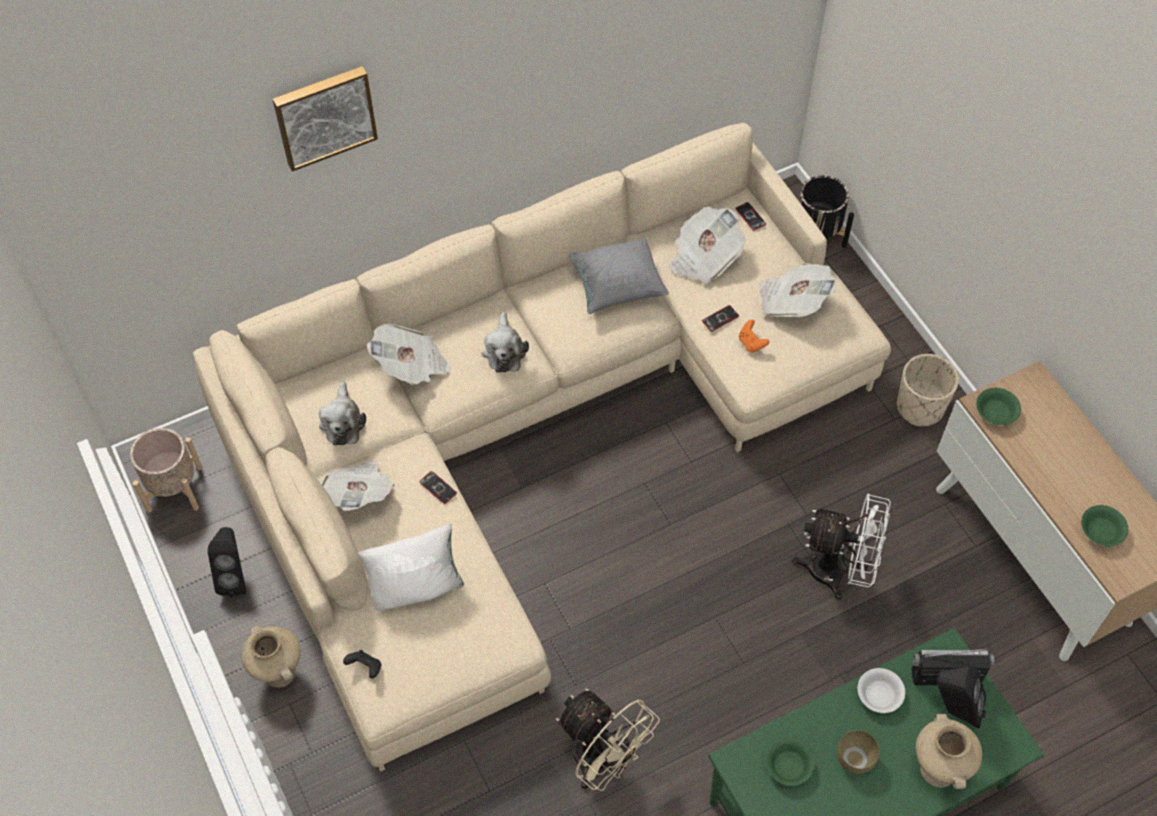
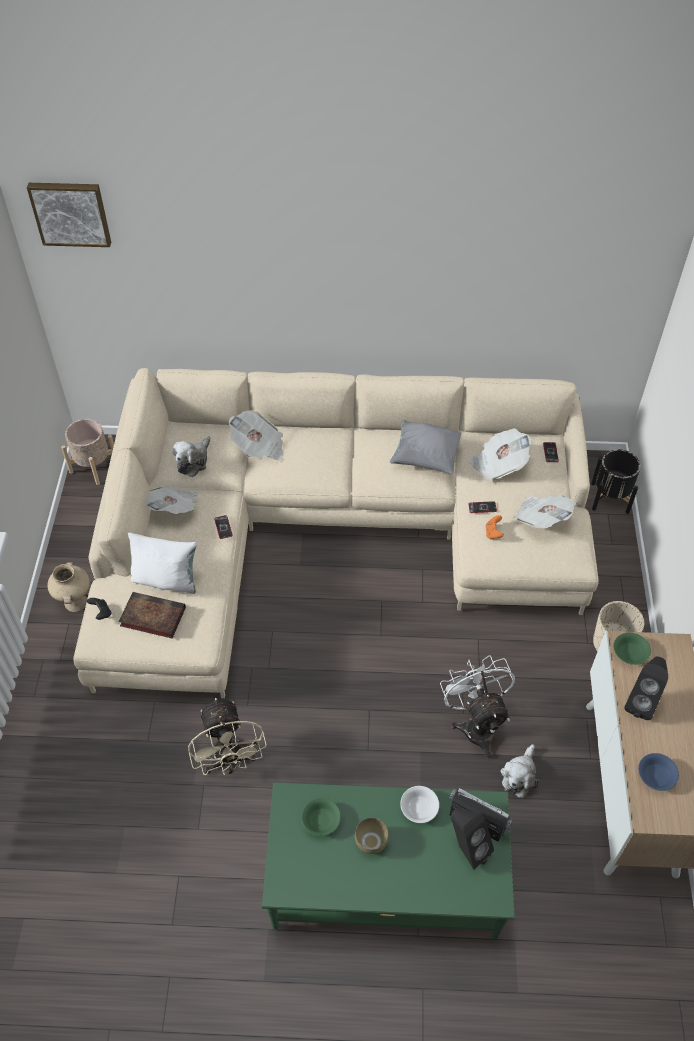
camera: 30 degrees right, 5 degrees down
(235, 577) = (91, 533): black speaker -> black speaker (641, 702)
(324, 115) = (245, 241): picture -> picture (71, 213)
(431, 641) = (151, 617): none -> book
(504, 350) = (324, 464): plush toy -> plush toy (519, 775)
(838, 571) = (476, 724): white fan -> white fan turned 150 degrees counterclockwise
(937, 769) = (425, 882): beige vase -> none
(1100, 531) = (656, 775): green bowl -> blue bowl

